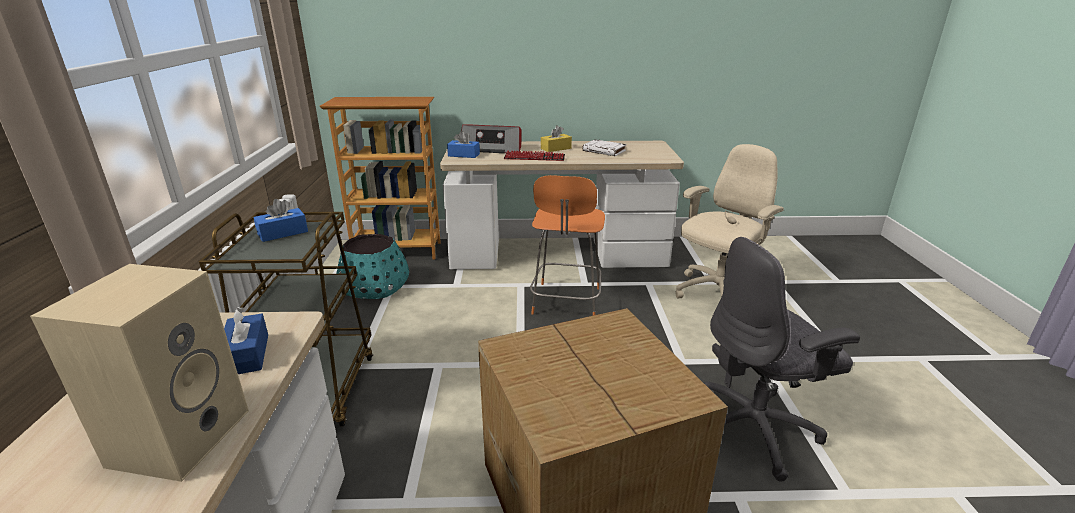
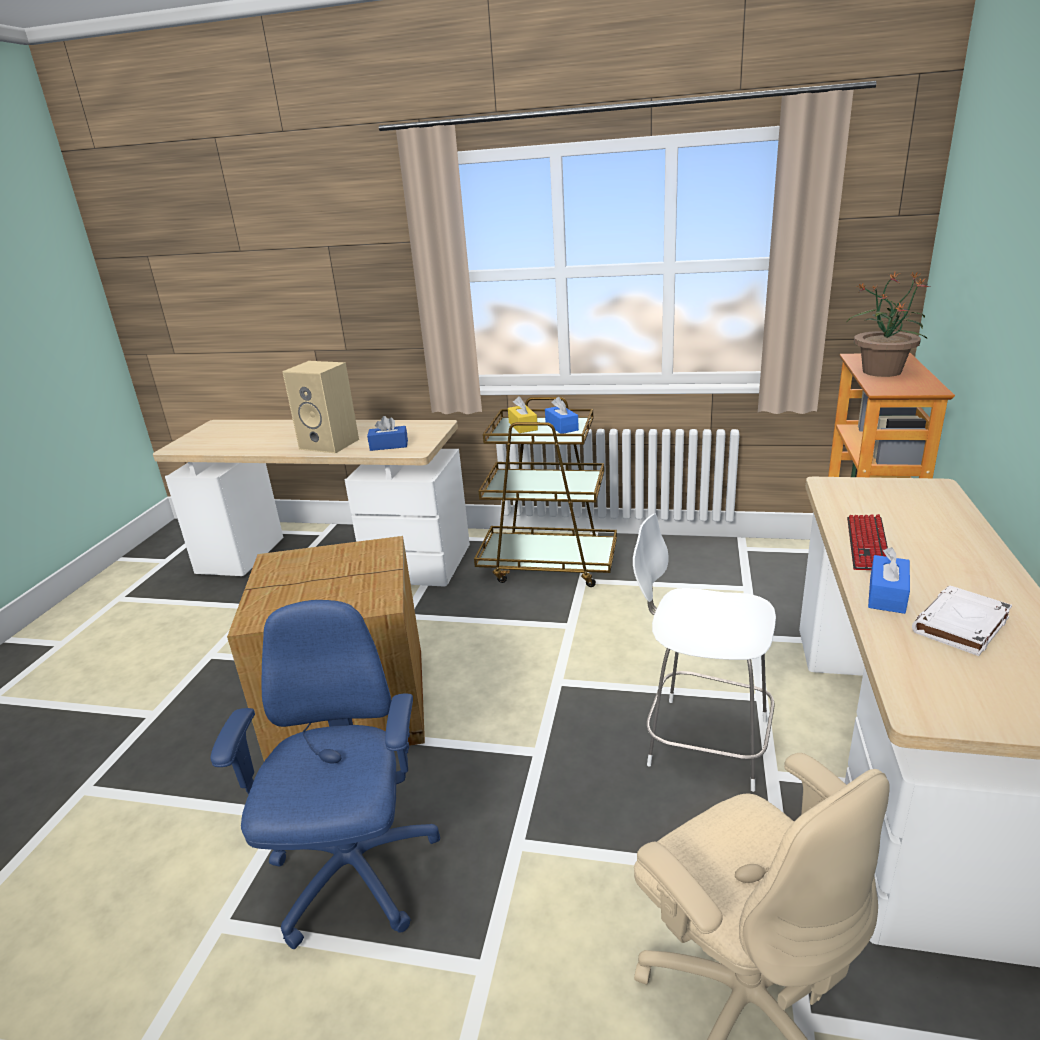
camera: 105 degrees right, 0 degrees up
(374, 286) = (747, 577): turquoise planter -> none
(376, 101) = (881, 371): none -> potted plant
(464, 155) = (863, 489): blue tissue box -> blue tissue box (887, 595)
(492, 148) = (918, 510): radio -> none
(556, 148) = (951, 569): yellow tissue box -> yellow tissue box (523, 426)
(566, 302) = (703, 741): orange stool -> white stool
(755, 429) = (353, 875): grey office chair -> blue office chair

